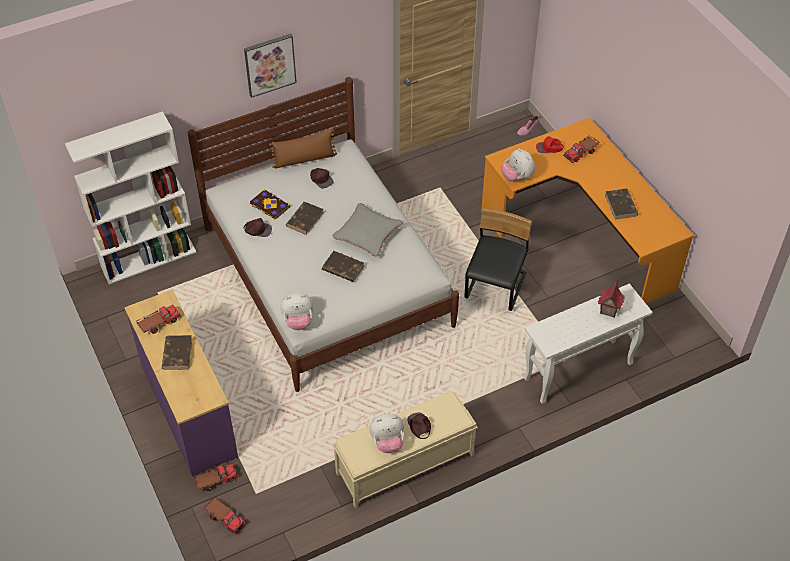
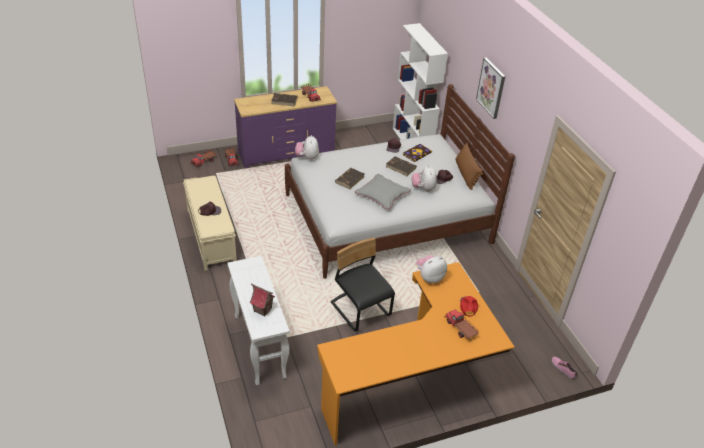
camera: 95 degrees right, 10 degrees down
(387, 442) = (203, 196): plush toy -> plush toy (423, 188)
(496, 287) = (360, 310): black chair -> black chair turned 150 degrees counterclockwise
(621, 205) = (385, 344): brown book -> none

